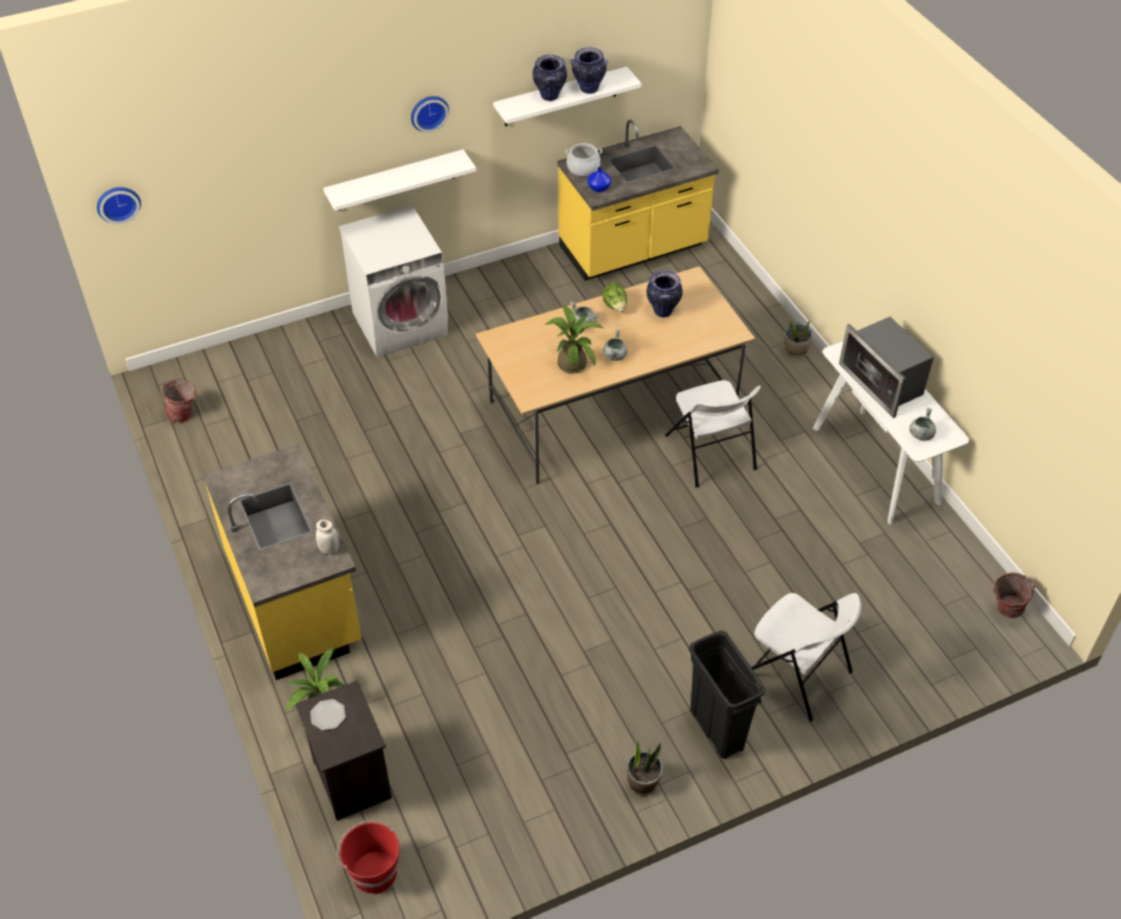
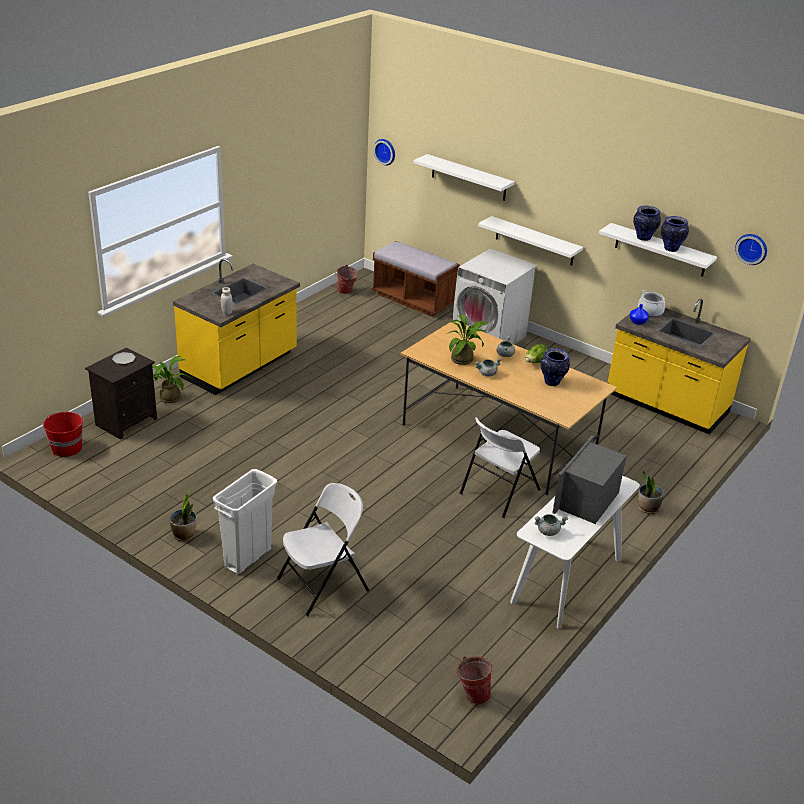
camera: 60 degrees right, 15 degrees down
(259, 356) = (413, 300): none -> brown bench
(273, 161) = (468, 177): none -> white shelf
(428, 112) = (566, 202): wall clock -> wall clock (752, 248)
(716, 729) = (248, 557): black trash can -> white trash can
(795, 673) = (323, 584): white chair -> white chair turned 135 degrees counterclockwise

